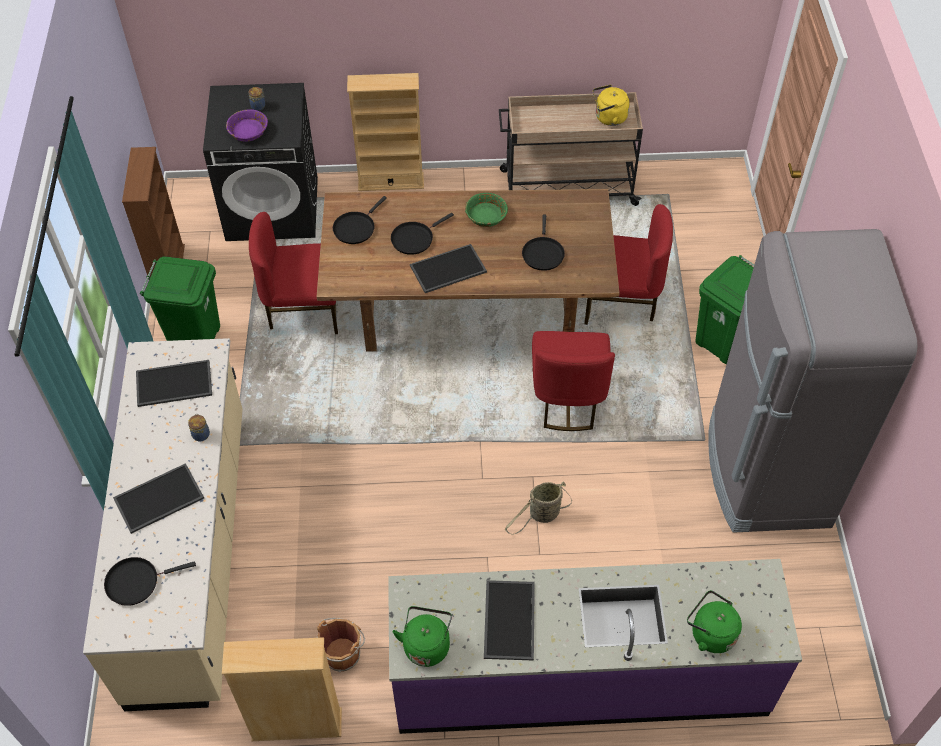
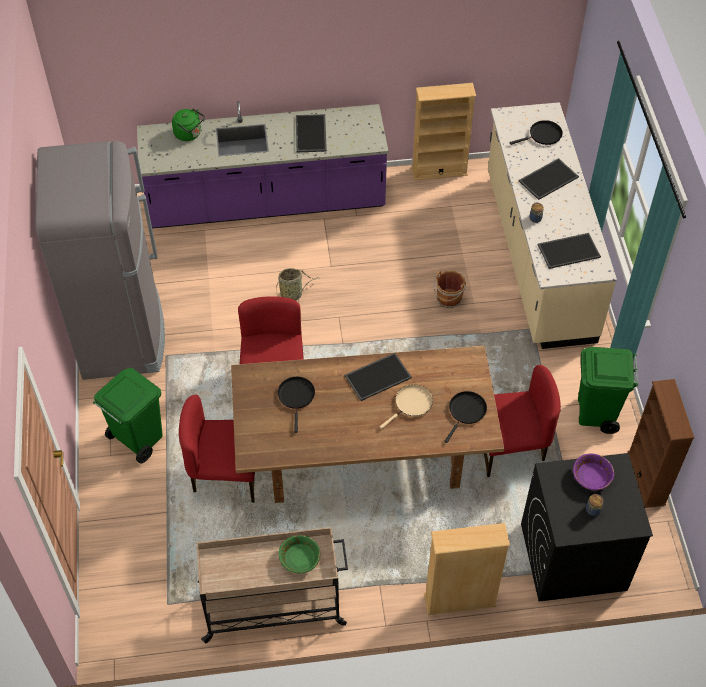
camera: 175 degrees right, 0 degrees up
(343, 653) = (419, 207): brown bucket -> brown bucket (448, 300)
(414, 238) = (411, 404): black frying pan -> beige frying pan
(426, 644) = (359, 119): green kettle -> none
(486, 216) = (350, 432): green bowl -> green bowl (300, 558)
(608, 118) = (230, 572): yellow kettle -> none

